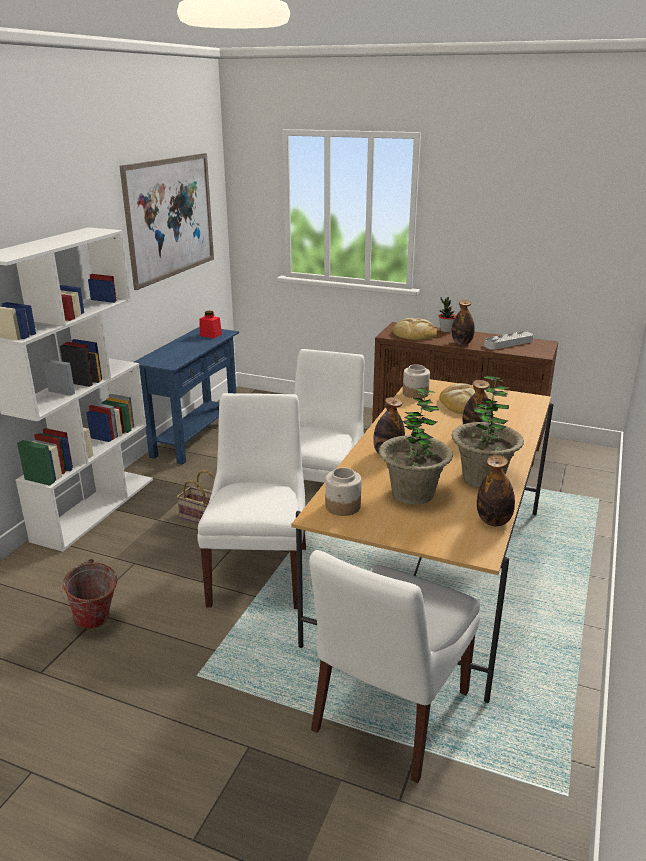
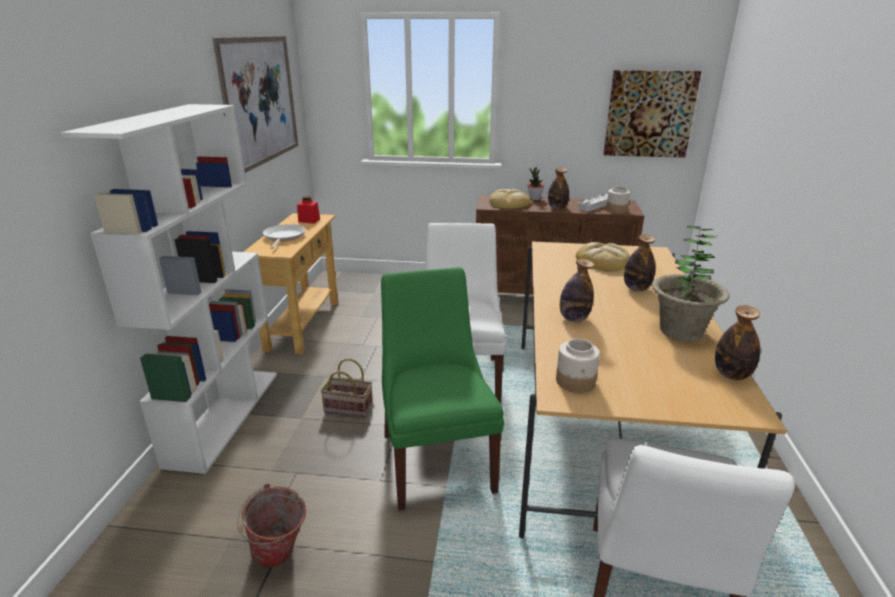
camera: 15 degrees left, 0 degrees up
(178, 350) = (283, 237): none -> frying pan
(195, 437) = (303, 325): blue console table -> beige console table
(259, 572) = (436, 458): white chair -> green chair
(413, 493) = (632, 356): potted plant -> none
(415, 393) = (550, 256): jar -> jar (616, 210)
(581, 246) = (649, 114): none -> picture

